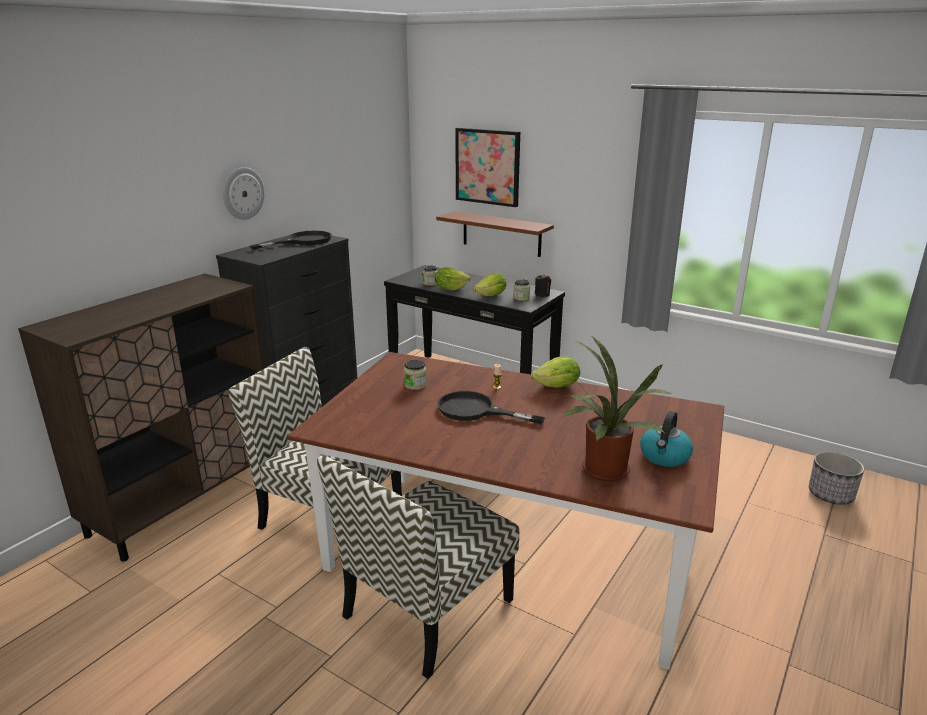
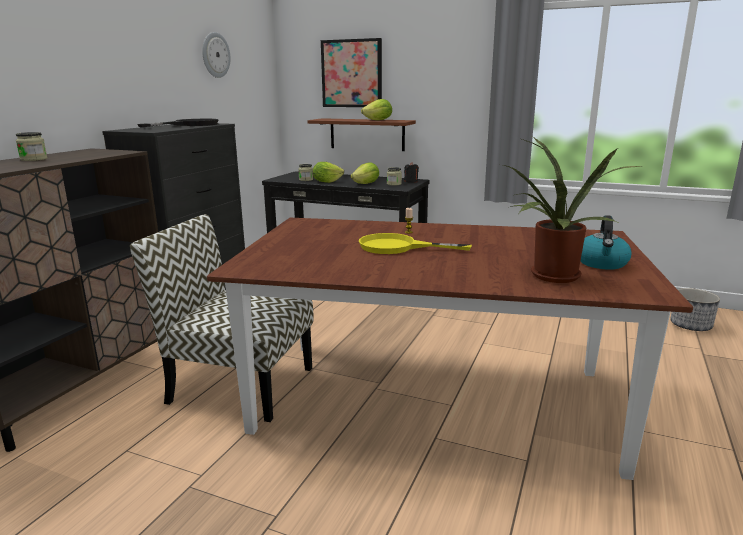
camera: 10 degrees left, 5 degrees down
(243, 193) = (128, 73): wall clock -> wall clock (215, 55)
(415, 385) = (327, 235): jar -> jar (34, 159)
(427, 610) = (368, 457): chair -> none
(475, 410) = (398, 247): black frying pan -> yellow frying pan
(557, 386) = (465, 228): lettuce -> lettuce (378, 120)

